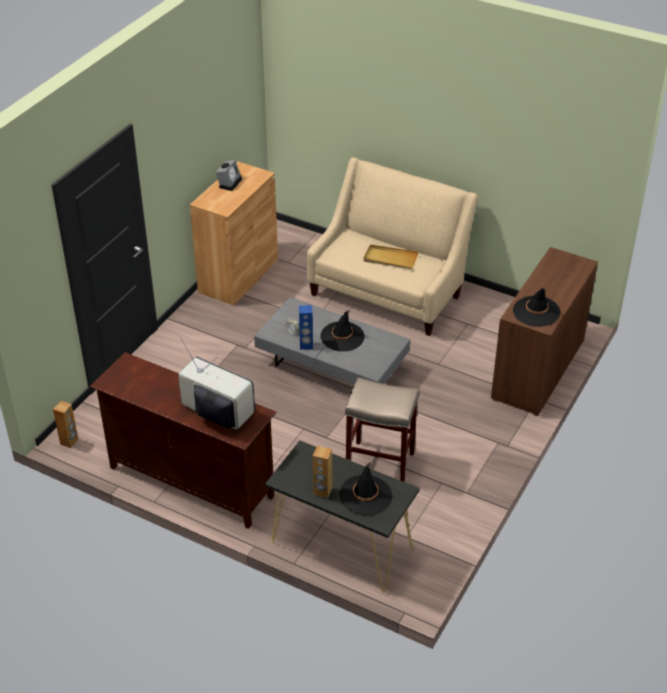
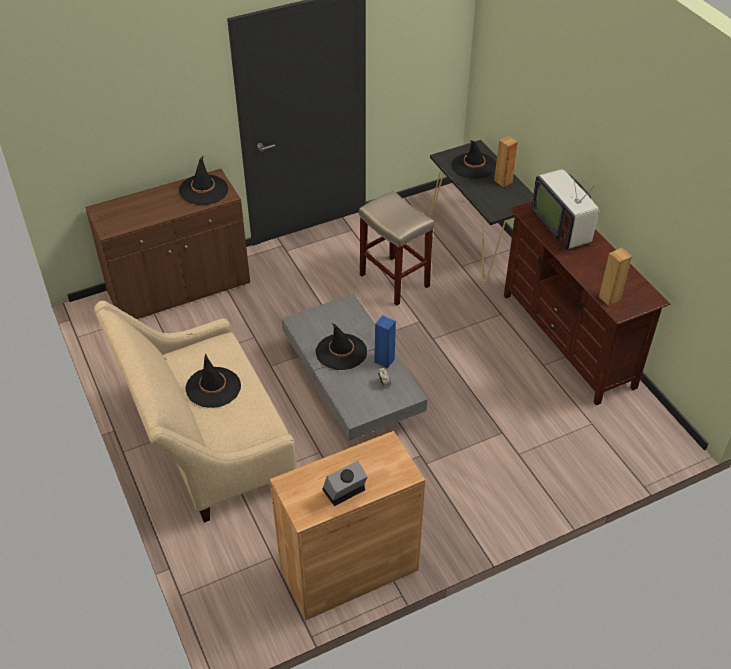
camera: 145 degrees left, 5 degrees up
(69, 442) = (668, 436): brown speaker -> brown speaker (609, 298)
(390, 259) = (213, 387): beige tray -> black hat

